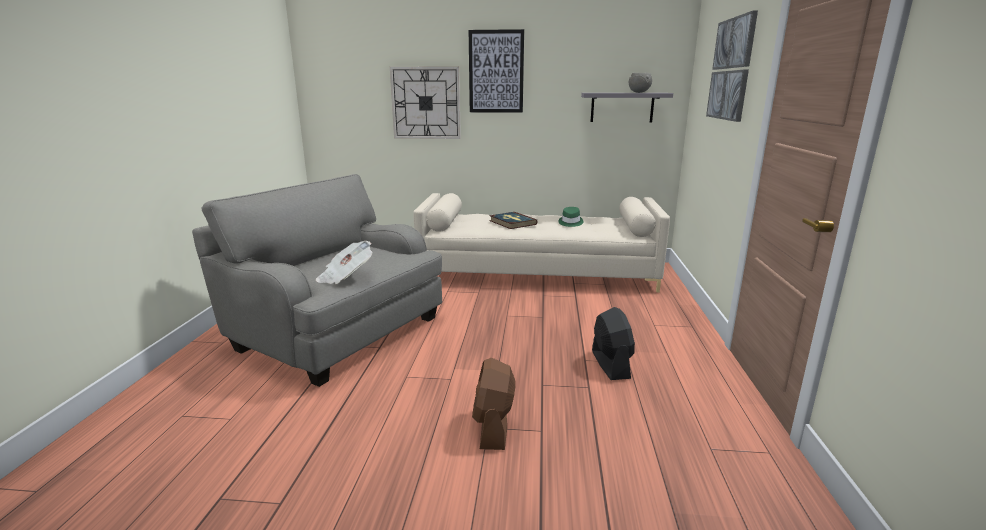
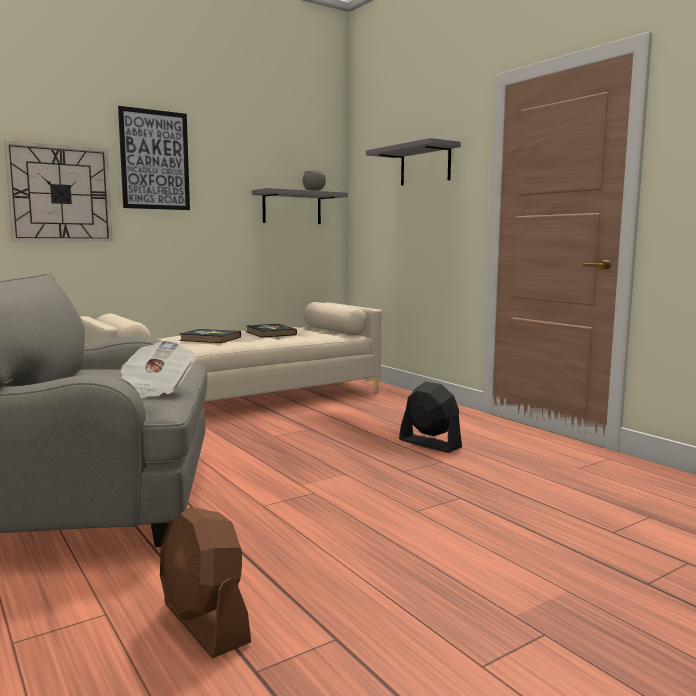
camera: 40 degrees left, 10 degrees down
(493, 426) = (419, 509): brown fan -> brown fan (205, 623)
(570, 223) = (270, 333): green hat -> book
(731, 69) = (425, 165): picture -> grey shelf

